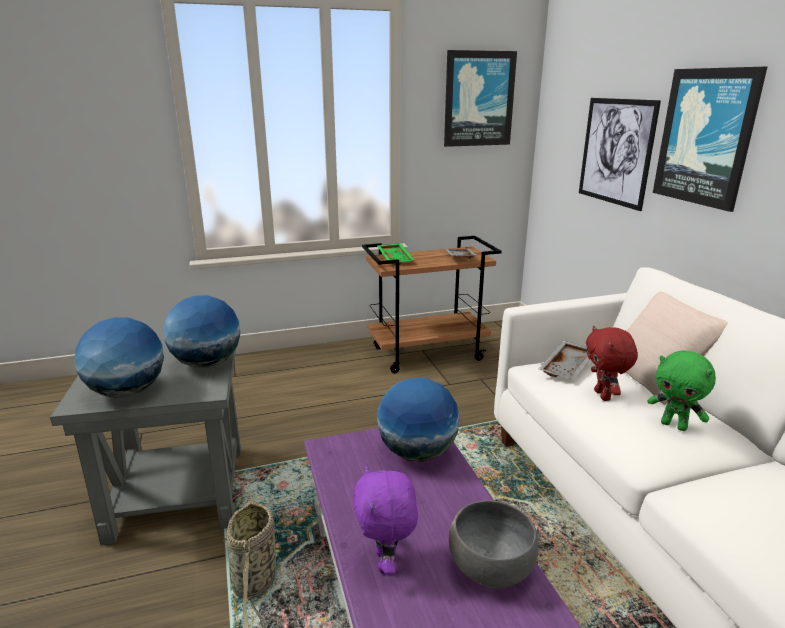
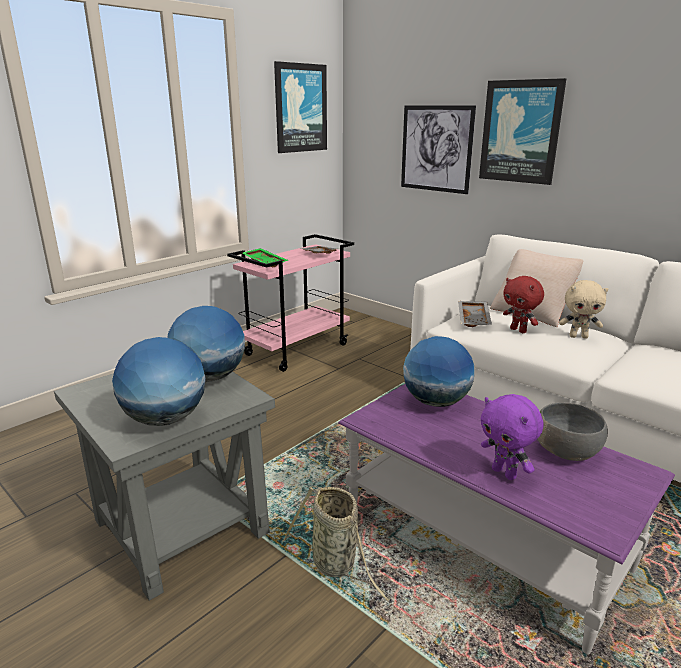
camera: 30 degrees left, 0 degrees up
(428, 353) = (297, 349): brown cart -> pink cart
(674, 425) = (578, 336): green plush toy -> beige plush toy

